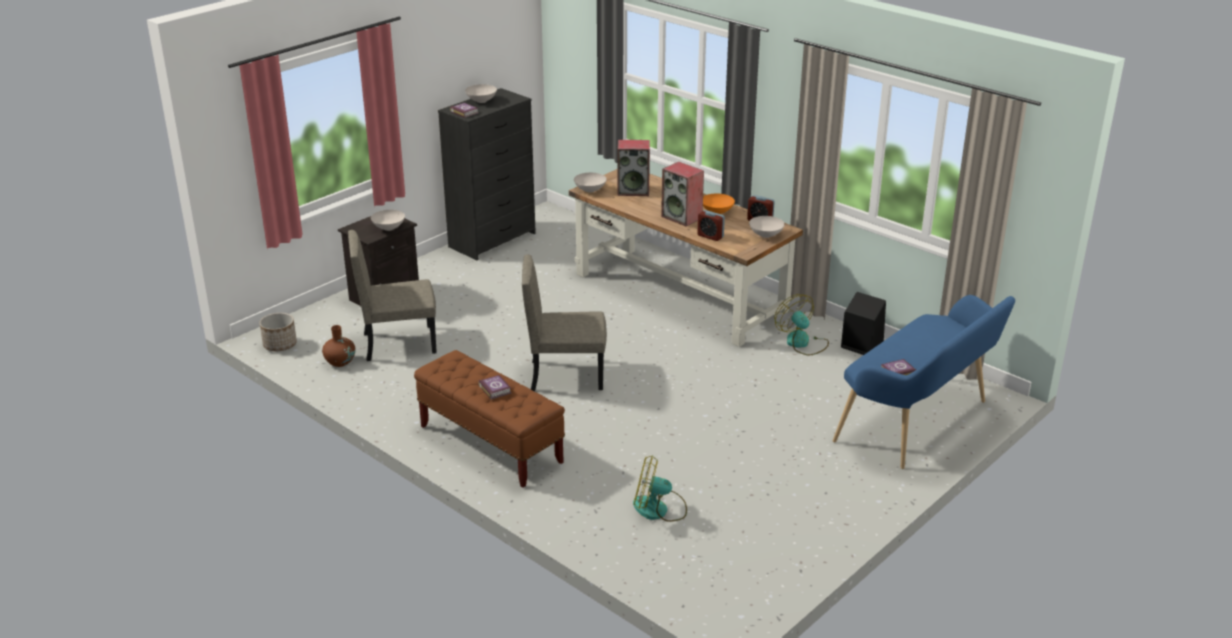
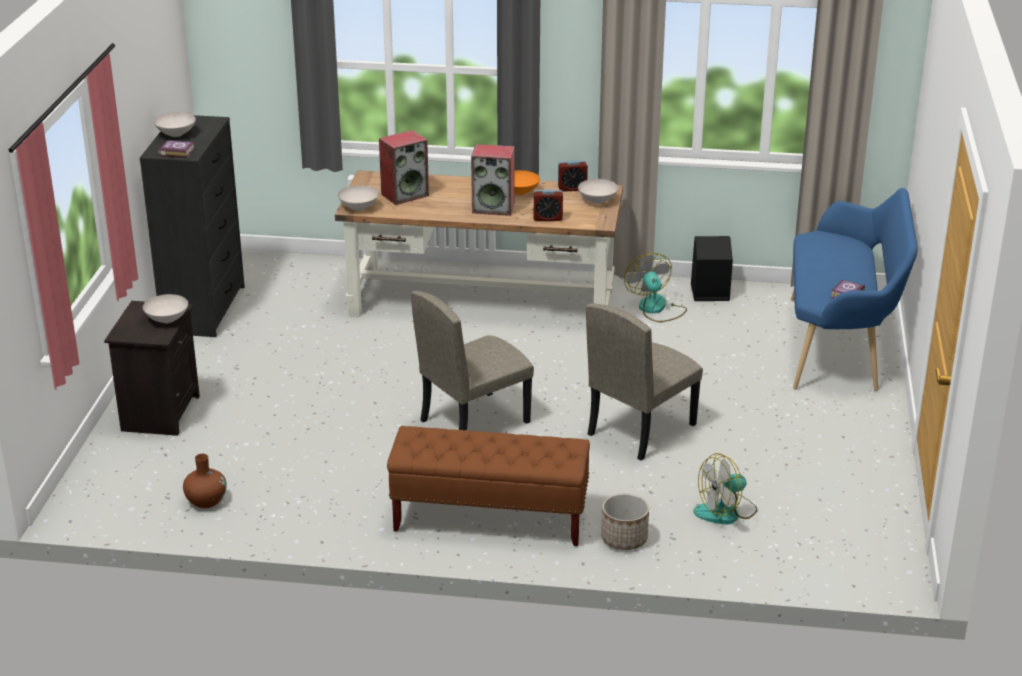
camera: 35 degrees left, 0 degrees up
(280, 345) = (104, 510): planter -> planter (623, 539)
(399, 343) = (248, 455): beige chair -> beige chair (640, 429)
(495, 389) = (502, 448): book -> none
(802, 343) = (656, 309): fan -> fan turned 45 degrees clockwise

